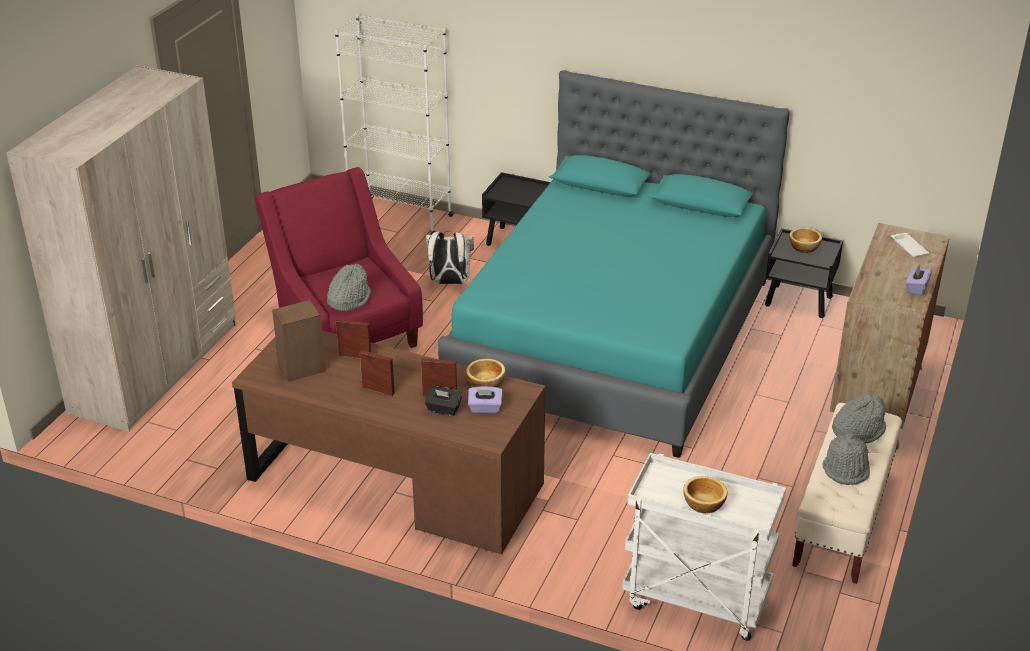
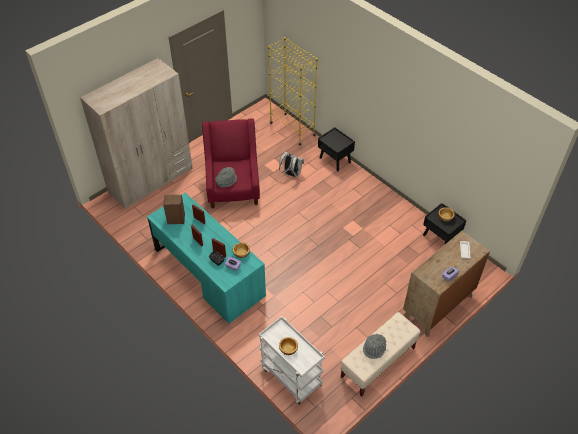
camera: 25 degrees right, 15 degrees up
(394, 483) = (208, 272): brown desk -> turquoise desk
(400, 216) = (292, 129): white bookcase -> yellow bookcase
(614, 336) = (343, 229): turquoise bed -> none
(857, 430) = (394, 330): grey hat -> none

